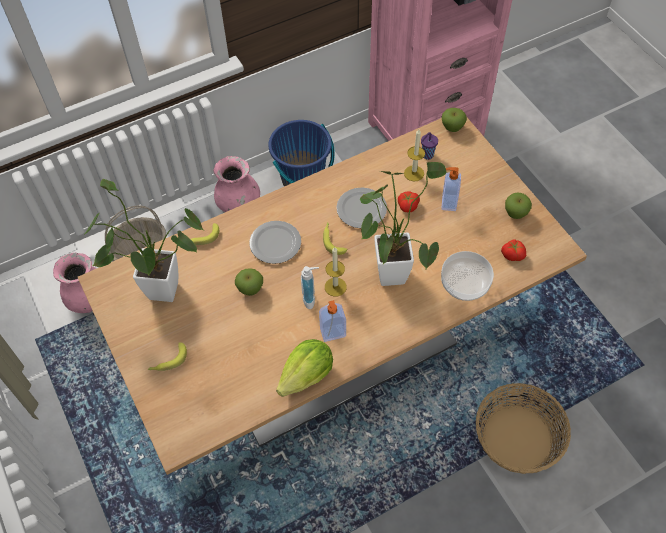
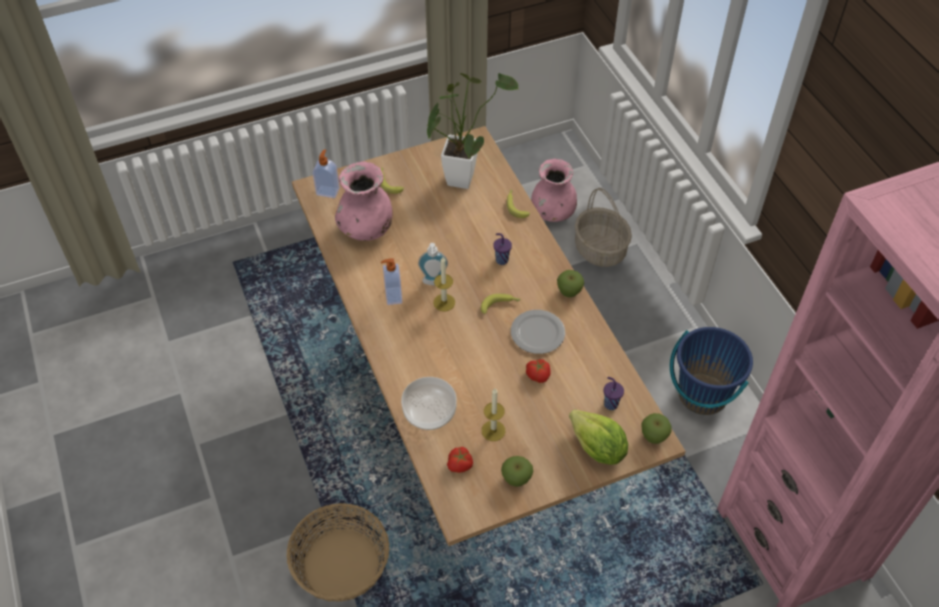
camera: 95 degrees right, 5 degrees down
(239, 204) = (665, 332): pink vase -> pink vase (366, 229)
(250, 289) = (452, 239): apple -> apple (569, 292)
(275, 244) = (501, 259): plate -> purple cup
(307, 376) = (353, 274): lettuce -> lettuce (597, 449)
(391, 269) = (458, 350): potted plant -> none
(414, 173) = (584, 387): candle -> candle (493, 430)
(448, 202) = (539, 414): soap dispenser -> soap dispenser (328, 191)

